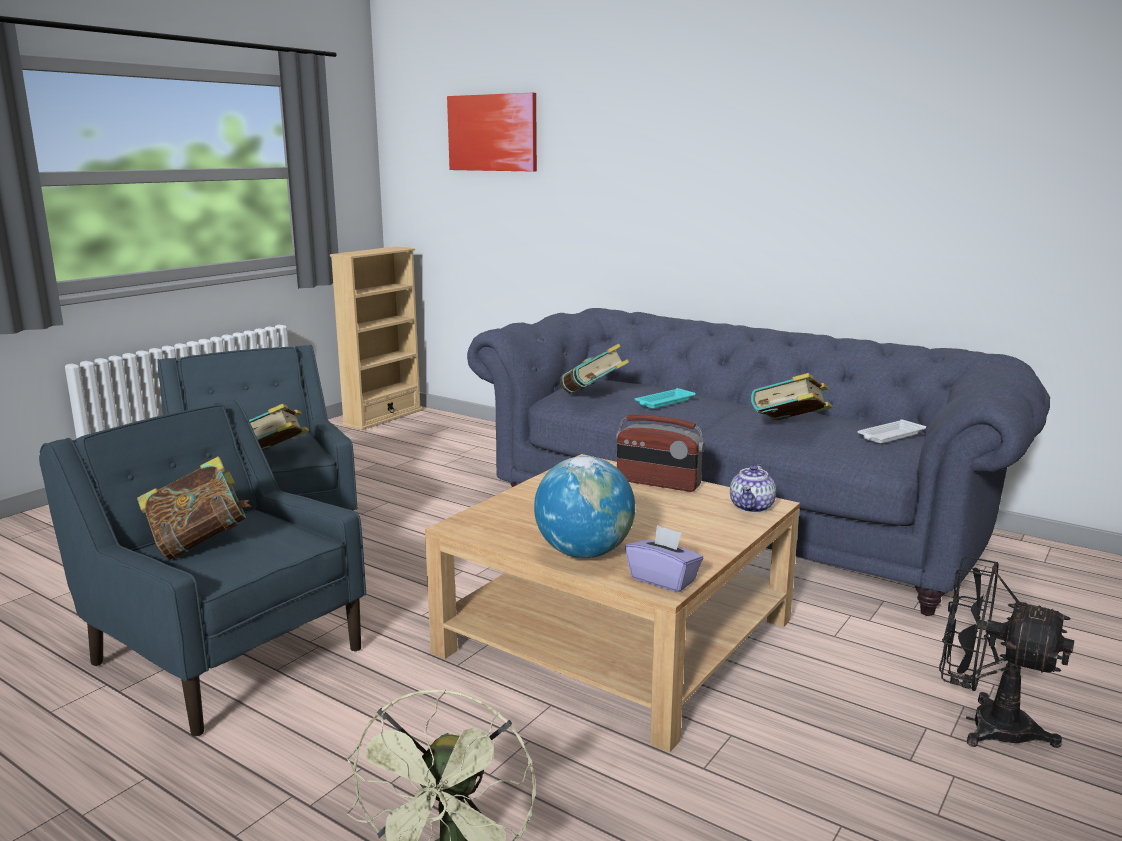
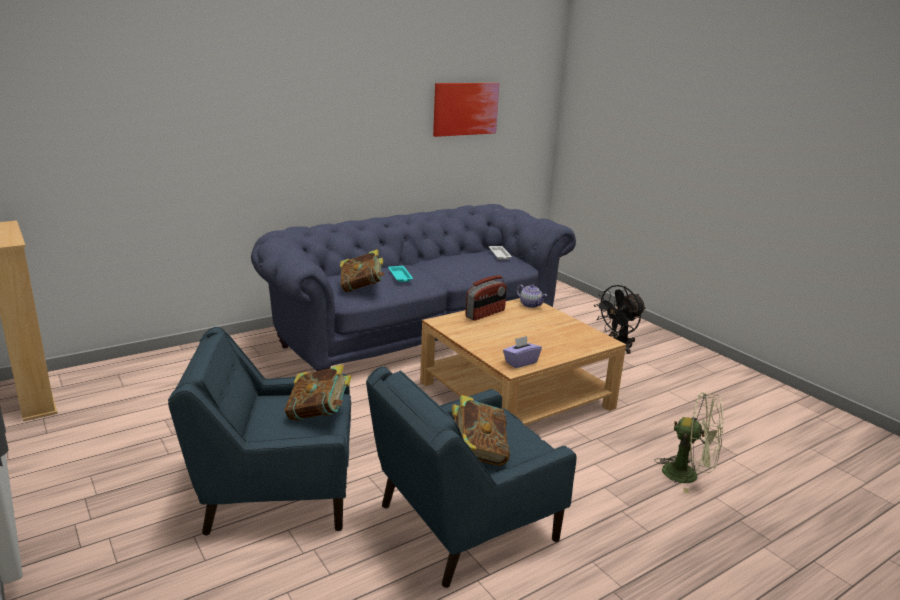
camera: 70 degrees left, 5 degrees up
(492, 133) = (106, 99): picture -> picture (465, 109)
(584, 553) = (564, 348): globe -> none
(663, 579) = (600, 340): purple tissue box -> purple tissue box (520, 362)
(789, 428) = (471, 266): book -> none

